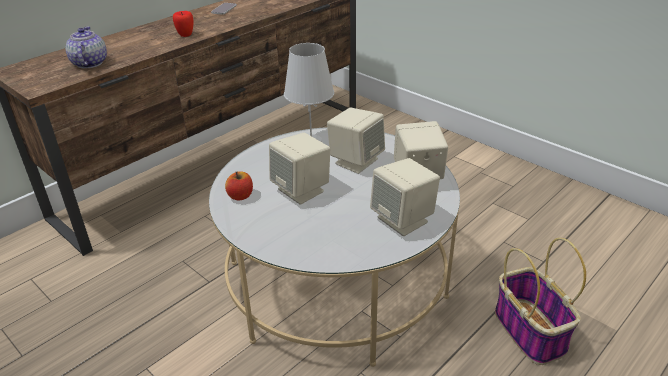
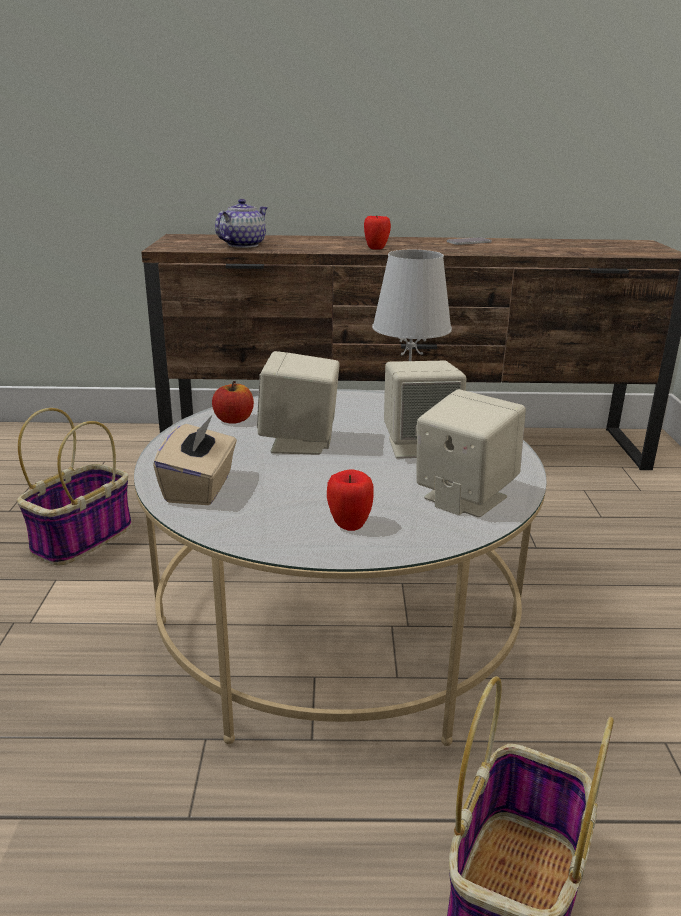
camera: 45 degrees right, 10 degrees down
(116, 334) = (83, 538): none -> basket
(308, 244) = (200, 488): none -> beige tissue box
(403, 220) = (349, 525): beige speaker -> apple

